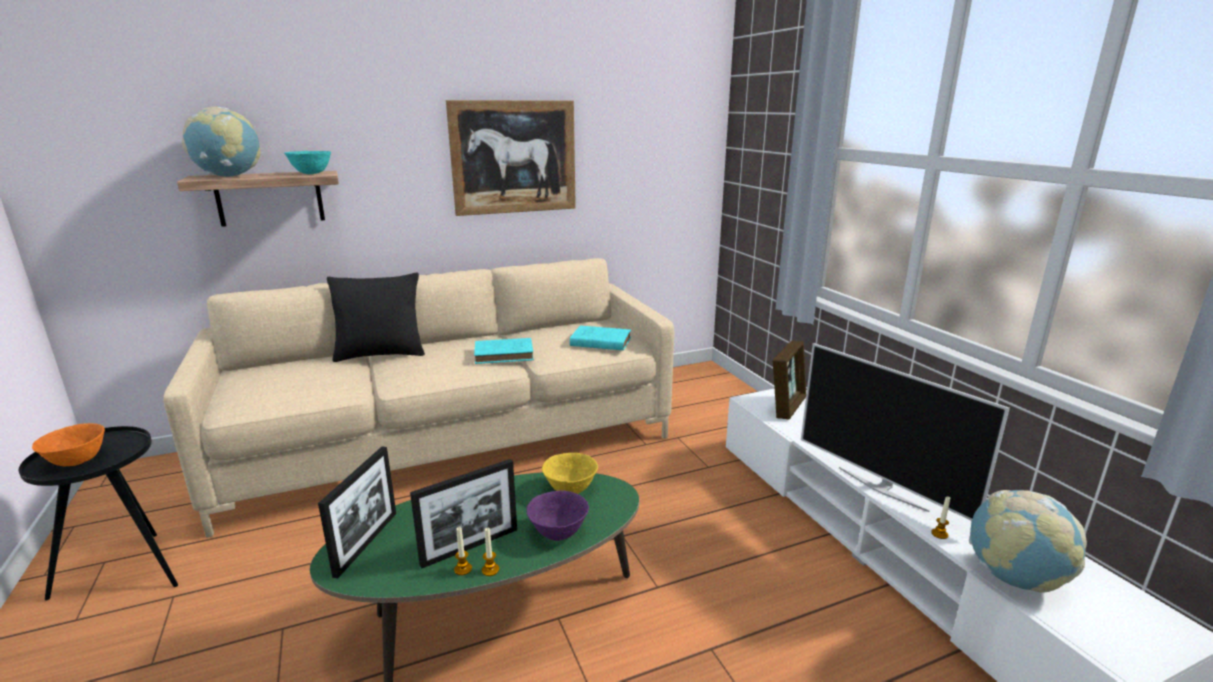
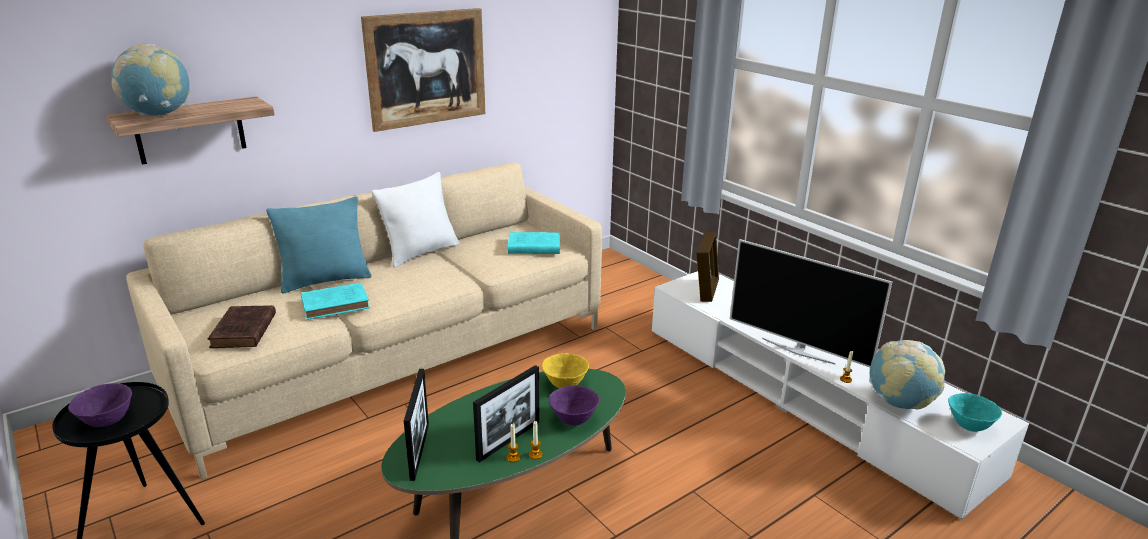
camera: 15 degrees left, 5 degrees up
(77, 462) = (107, 421): orange bowl -> purple bowl
(269, 392) = (243, 332): none -> brown book
(311, 173) = (241, 104): turquoise bowl -> turquoise bowl (968, 426)
(381, 354) = (325, 280): black pillow -> turquoise pillow
(487, 338) = (421, 252): none -> white pillow
(506, 354) = (452, 268): turquoise book -> turquoise book (337, 304)

